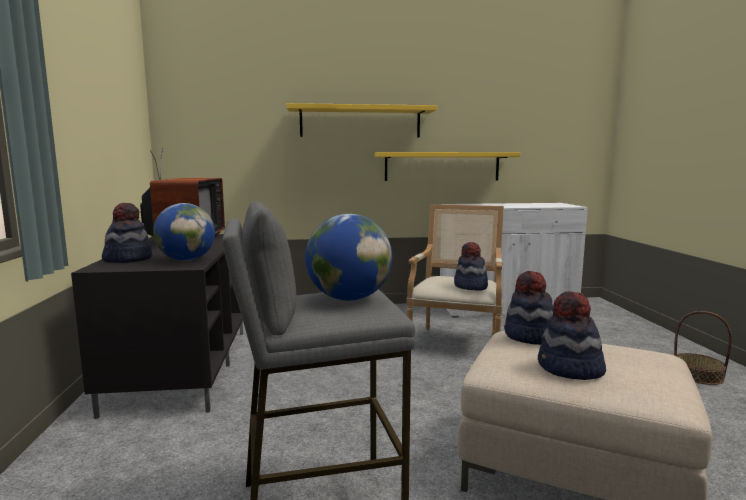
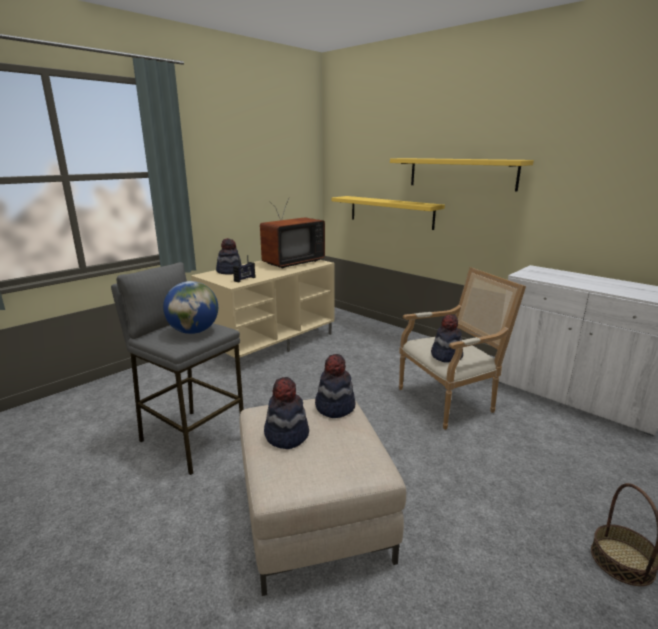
camera: 50 degrees right, 10 degrees up
(182, 367) = (270, 342): black tv stand -> beige tv stand
(186, 260) = (245, 279): globe -> radio
(442, 166) = (539, 225): yellow shelf -> yellow shelf (391, 212)

